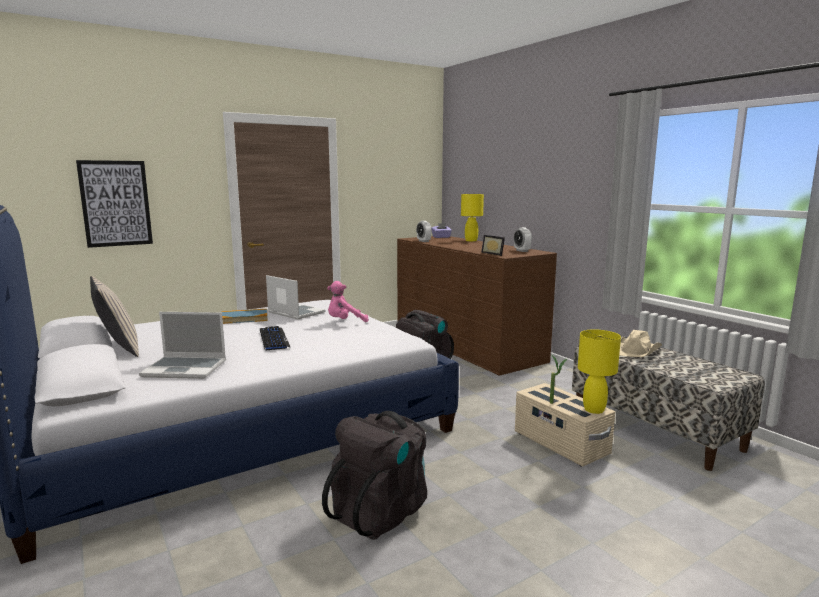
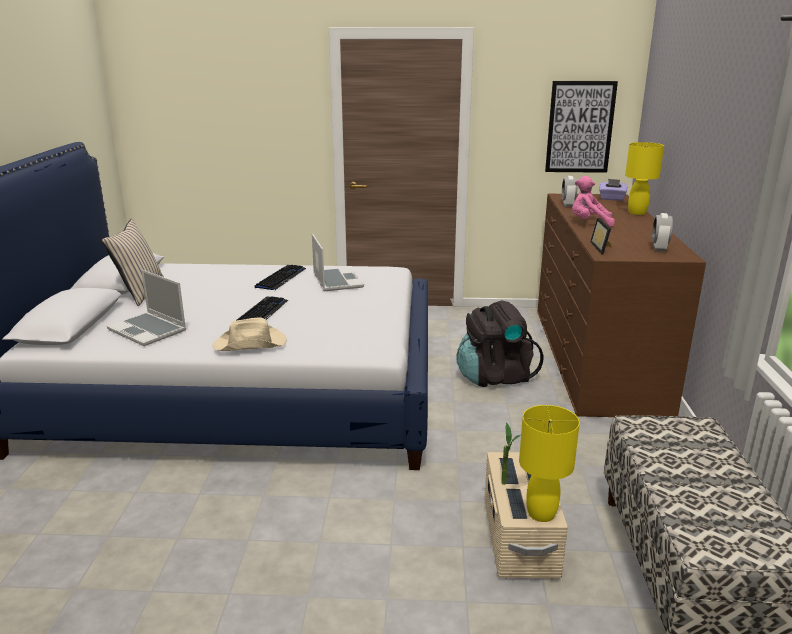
camera: 35 degrees right, 10 degrees up
(116, 203) = (217, 132): picture -> picture (580, 127)
(244, 318) = (281, 278): book -> keyboard
(345, 322) = (361, 307): pink plush toy -> pink plush toy (589, 223)
(380, 511) = (242, 530): black backpack -> none
(637, 351) = (688, 453): beige hat -> beige hat (251, 344)

